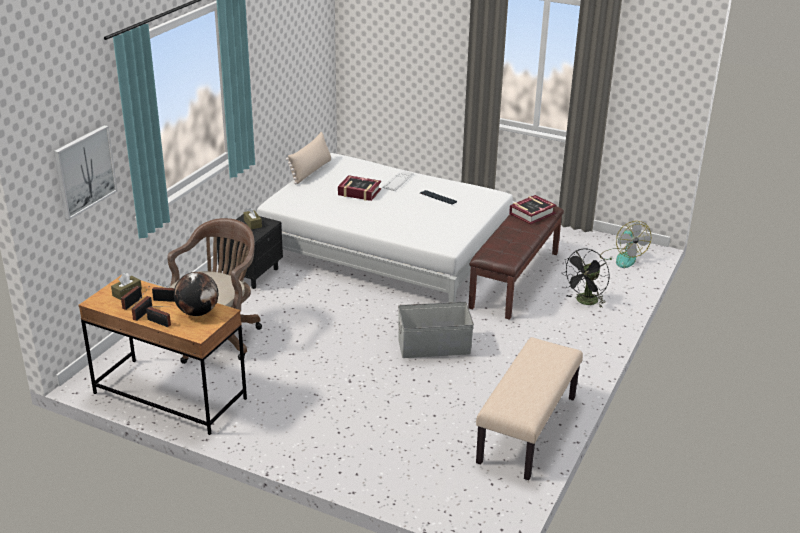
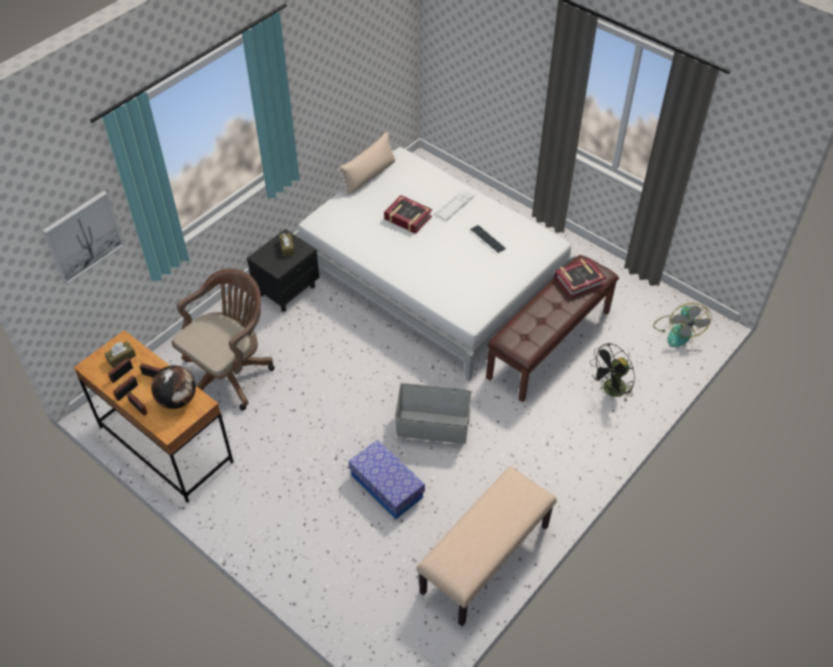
camera: 15 degrees right, 20 degrees up
(408, 393) = (386, 486): none -> storage box

